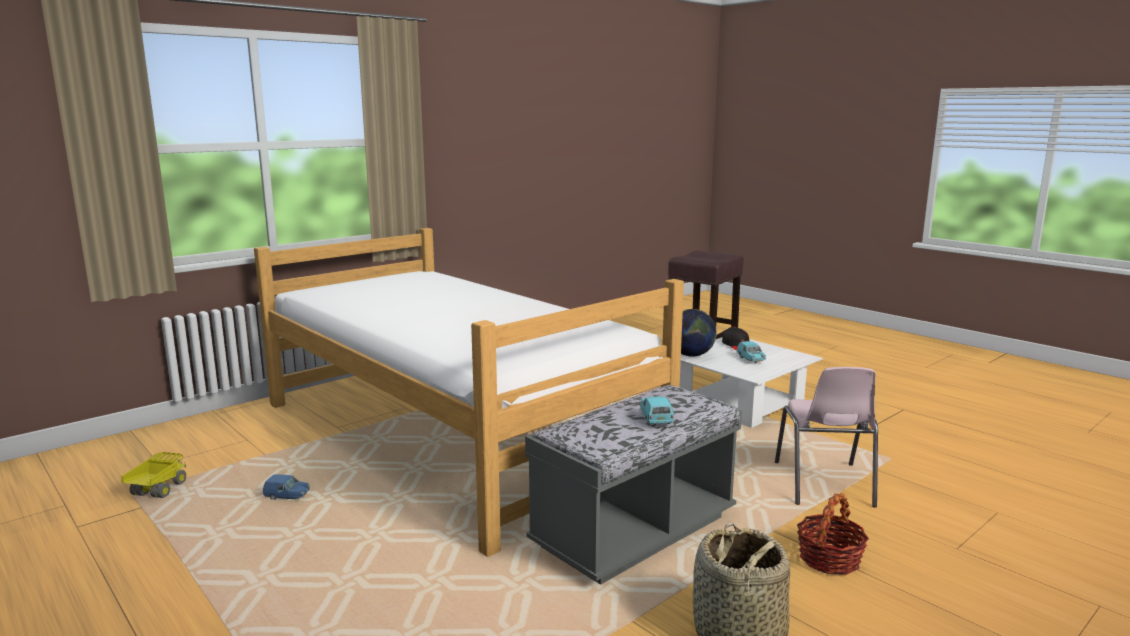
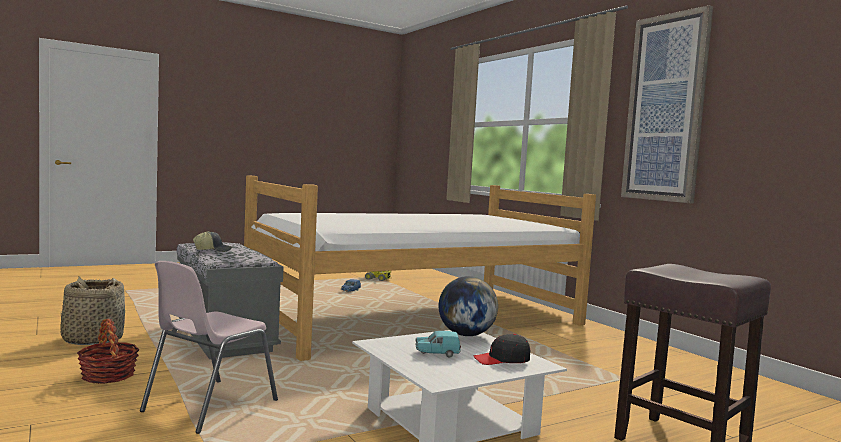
camera: 100 degrees right, 10 degrees down
(461, 132) = (665, 108): none -> picture
(655, 419) = (213, 250): turquoise toy car -> cap
(823, 485) = (208, 406): pink chair -> pink chair turned 75 degrees counterclockwise

